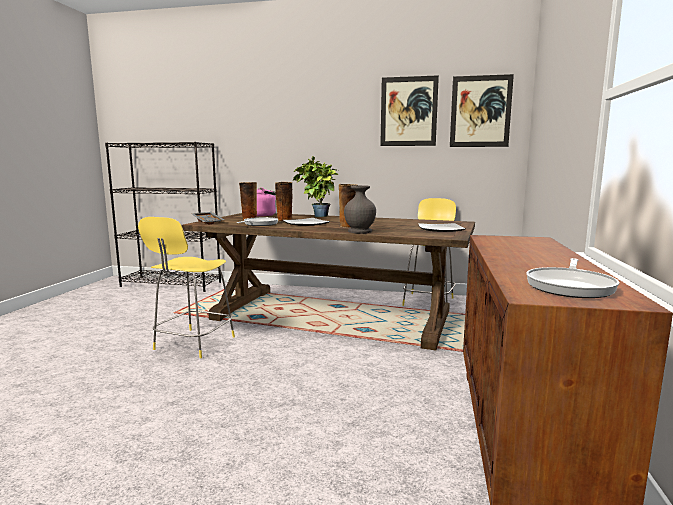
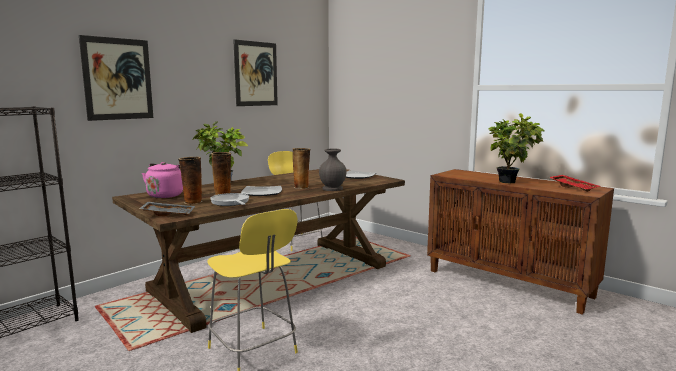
camera: 60 degrees left, 0 degrees up
(480, 111) = (302, 76): picture -> picture (118, 79)
(513, 259) = (512, 182): none -> potted plant
(570, 286) = (573, 187): frying pan -> red tray

